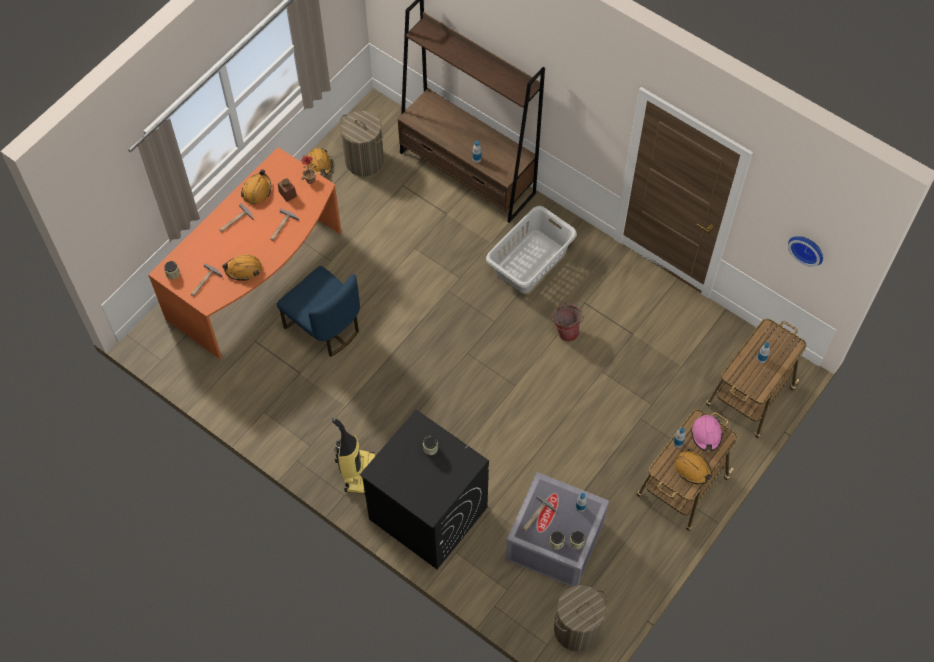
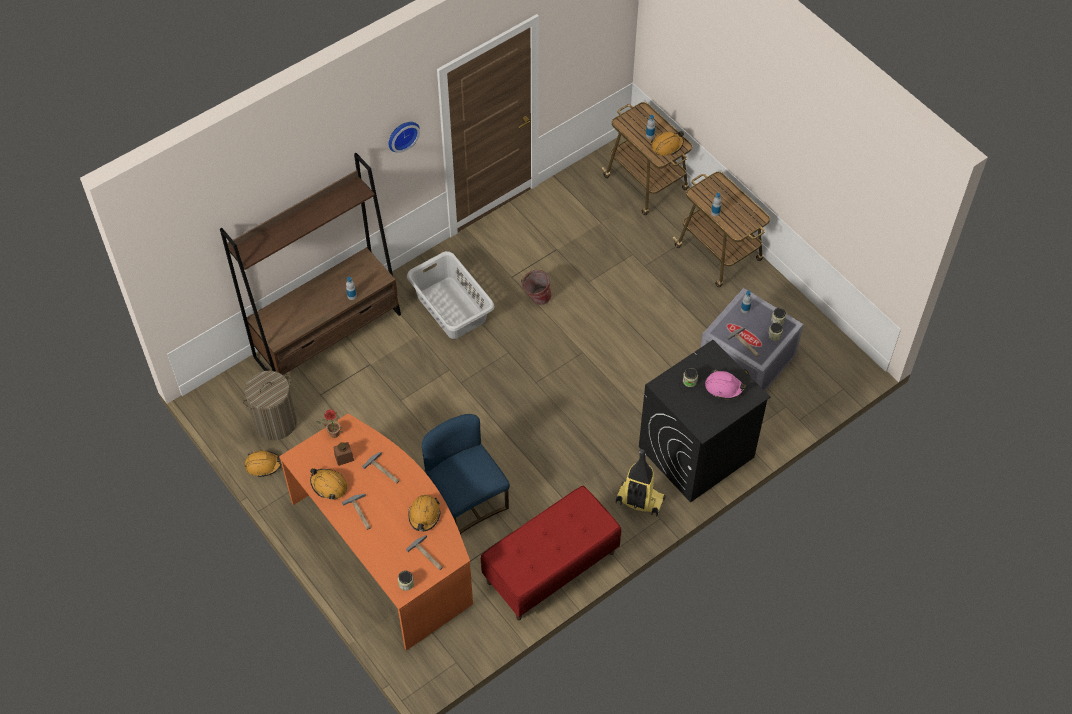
camera: 75 degrees left, 5 degrees down
(269, 413) = (551, 568): none -> red bench
(324, 327) = (466, 499): blue chair -> blue chair turned 90 degrees counterclockwise
(576, 629) = (833, 363): laundry basket -> none
(692, 469) = (742, 209): orange hard hat -> orange hard hat (667, 146)
(706, 435) = (712, 191): pink hard hat -> pink hard hat (724, 387)
(807, 248) = (597, 41): wall clock -> wall clock (402, 134)

